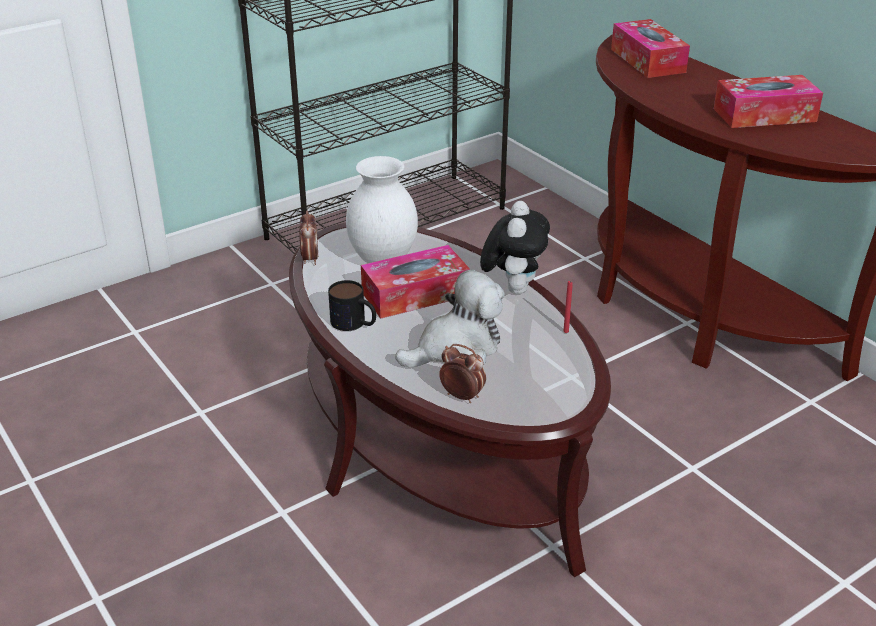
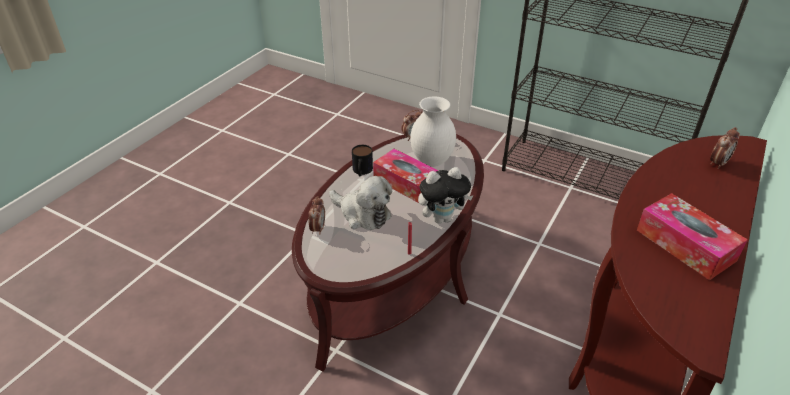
camera: 65 degrees right, 5 degrees up
(647, 61) = (718, 163): tissue box -> alarm clock

